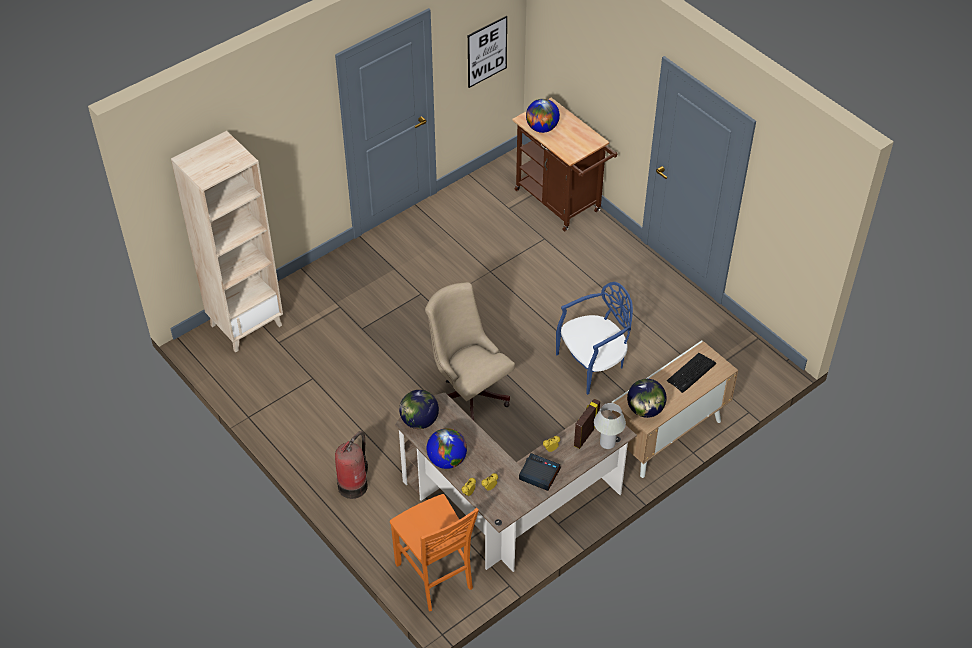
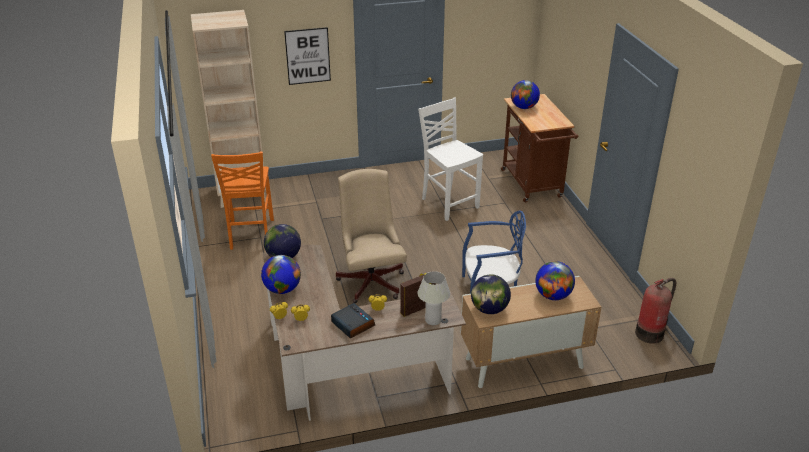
camera: 25 degrees right, 15 degrees down
(354, 484) = (232, 312): fire extinguisher -> fire extinguisher (651, 333)
(435, 577) = (240, 400): orange chair -> orange chair (250, 235)
(486, 259) = (449, 203): none -> white chair
(487, 51) = (497, 41): picture -> picture (307, 56)
(691, 373) = (553, 295): keyboard -> globe

